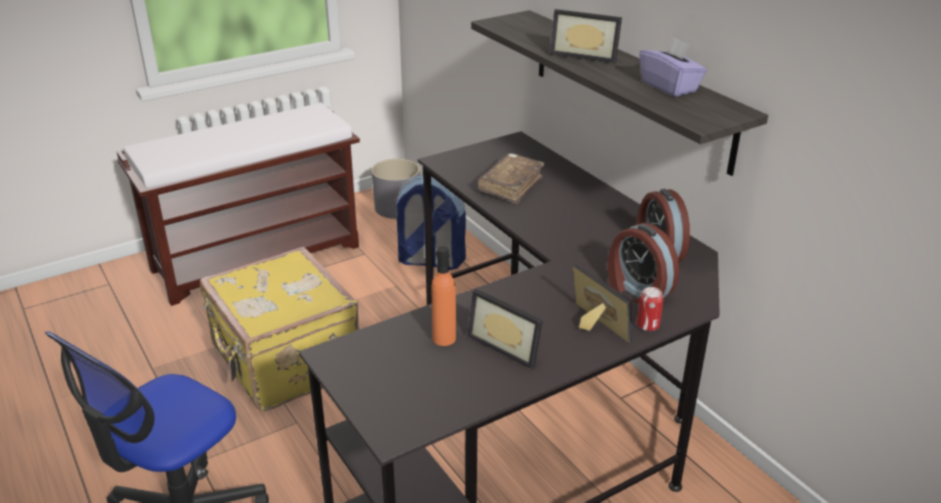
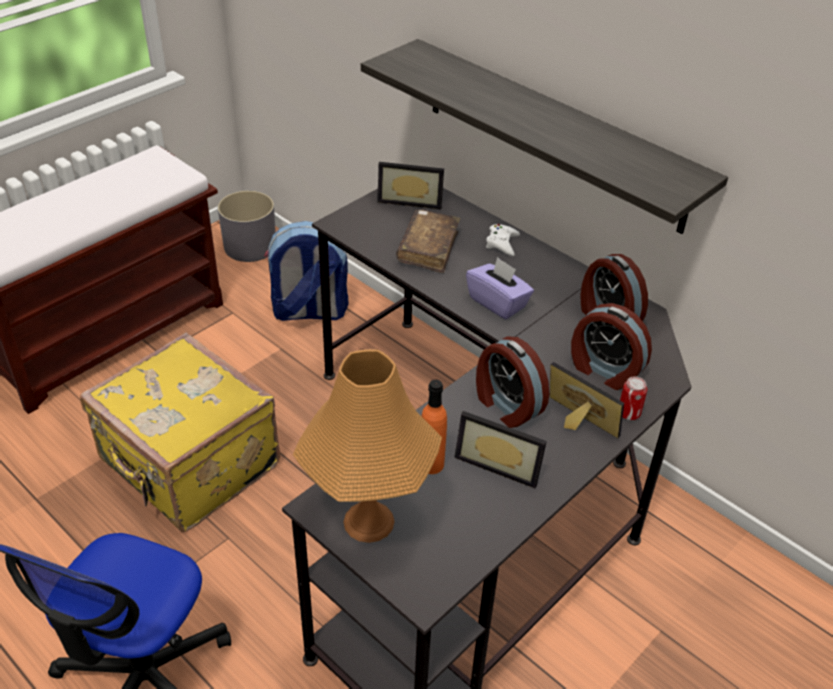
camera: 15 degrees left, 10 degrees up
(368, 371) = (368, 521): none -> orange table lamp
(532, 305) = (506, 406): none -> alarm clock
(580, 188) = (502, 243): none -> white game controller
(585, 55) = (509, 106): picture frame -> picture frame (410, 199)
(669, 87) = (616, 146): purple tissue box -> purple tissue box (498, 302)

